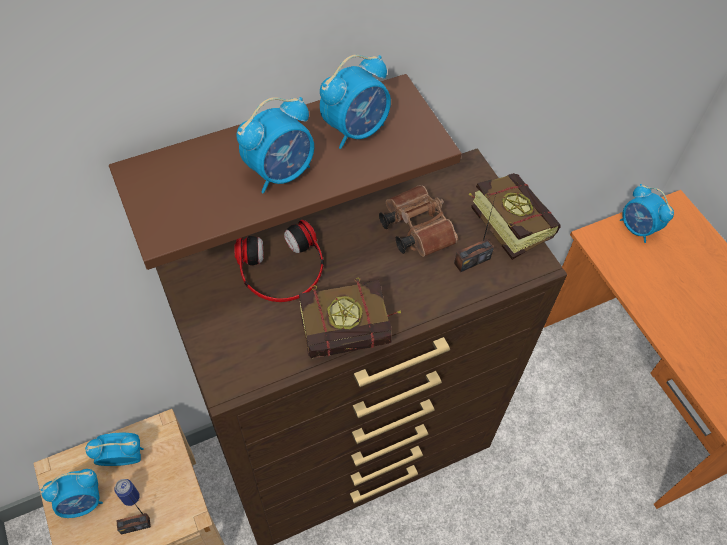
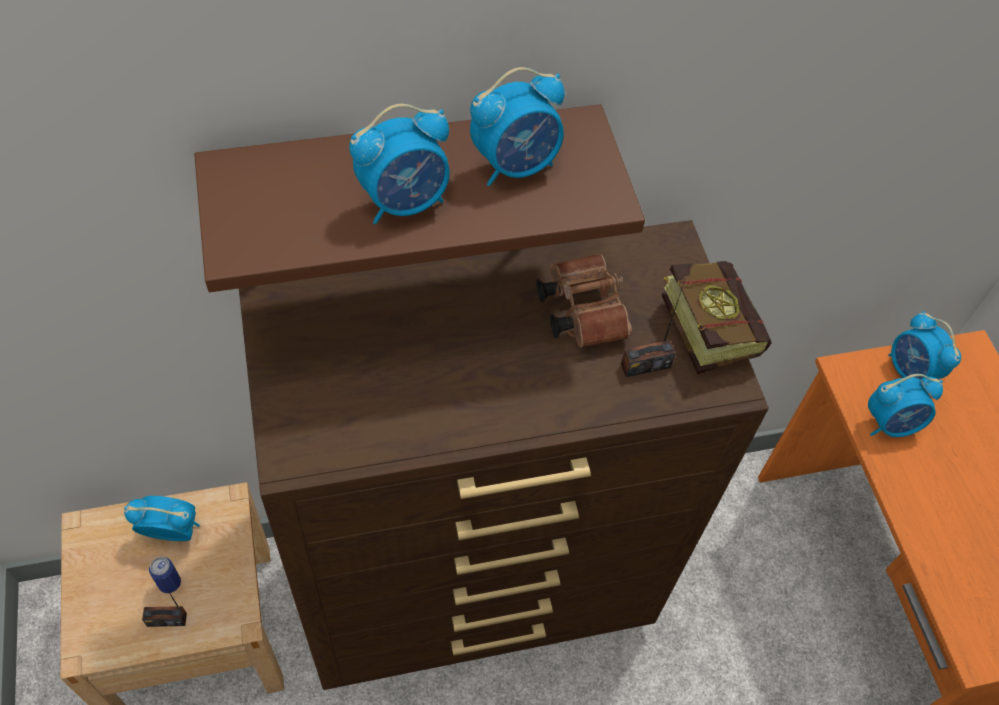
camera: 10 degrees right, 0 degrees up
(82, 502) = (109, 576): alarm clock -> alarm clock (891, 424)
(282, 269) = (396, 328): headphones -> none
(354, 333) = (467, 427): book -> none

